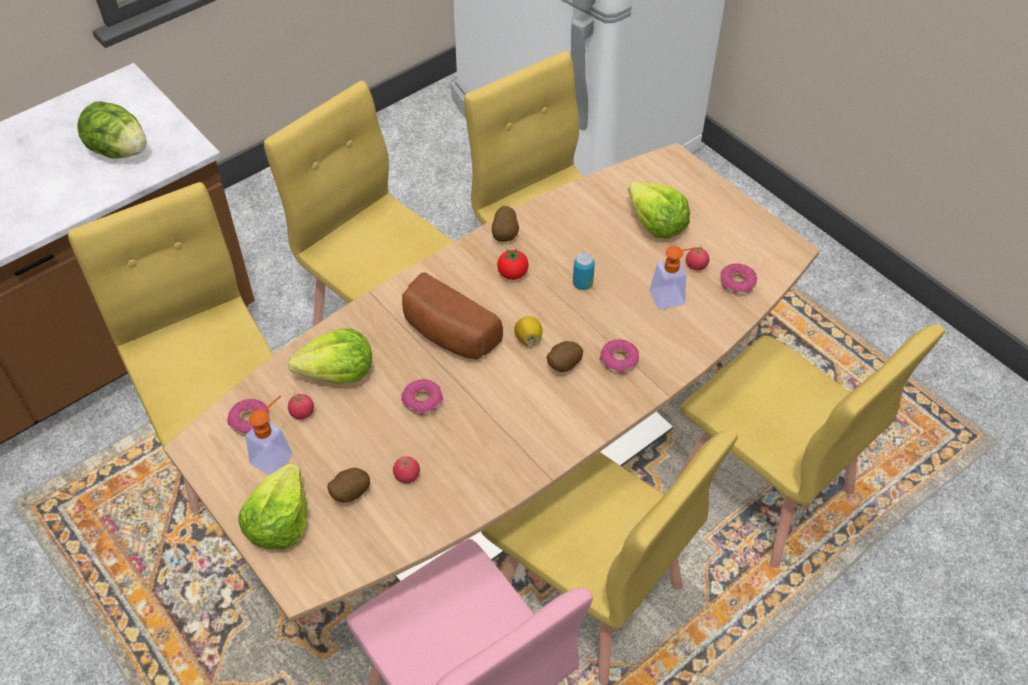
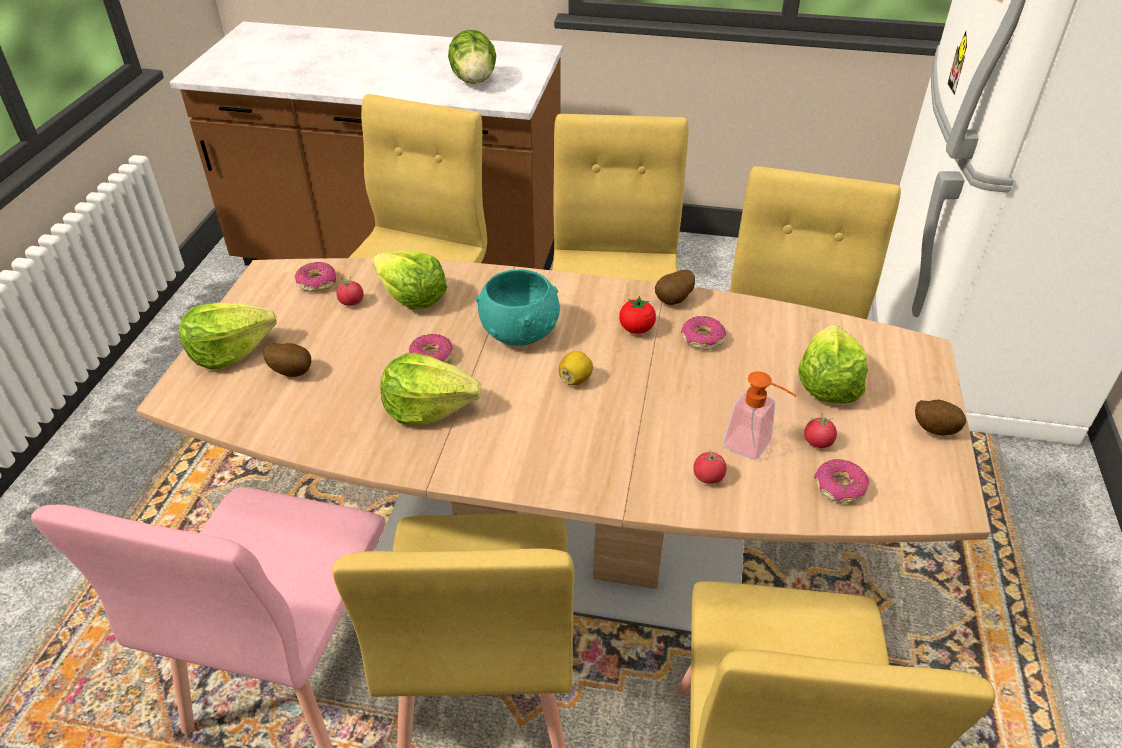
camera: 50 degrees right, 10 degrees down
(276, 454) = (297, 312): soap dispenser -> none
(407, 475) = (341, 393): tomato -> tomato (708, 477)
(447, 335) = (520, 331): bread -> turquoise bowl
(474, 434) = (428, 407): none -> lettuce
(562, 365) = (570, 419): potato -> potato (933, 429)
(582, 284) = (684, 377): can -> none
(618, 361) = (622, 454): donut -> donut (702, 339)

